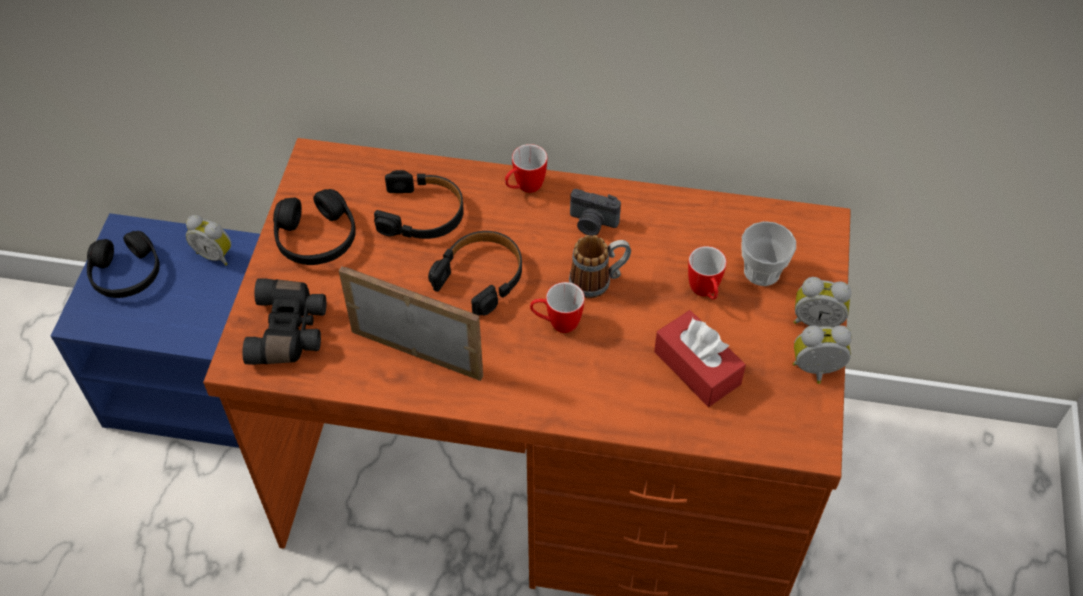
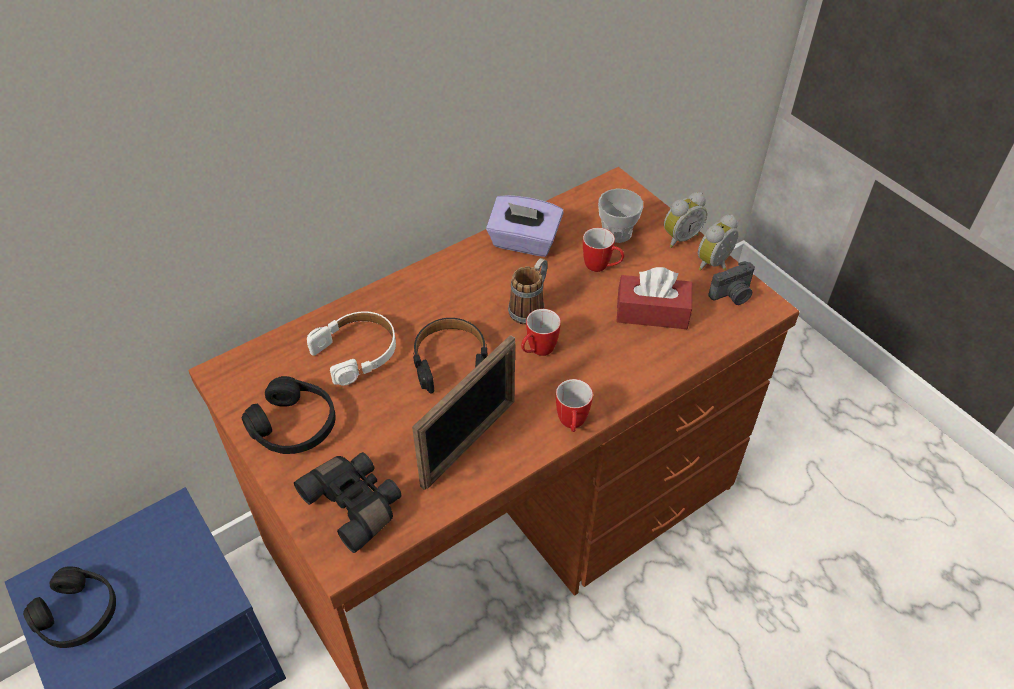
camera: 45 degrees left, 5 degrees down
(215, 254) = (147, 537): alarm clock -> none
(417, 353) = (469, 442): picture frame -> picture frame turned 150 degrees clockwise
(422, 214) = (357, 352): black headphones -> white headphones
(524, 188) = (409, 286): mug -> mug (572, 425)
(592, 223) = (482, 276): camera -> camera (732, 295)
(665, 219) = (524, 242): none -> purple tissue box

